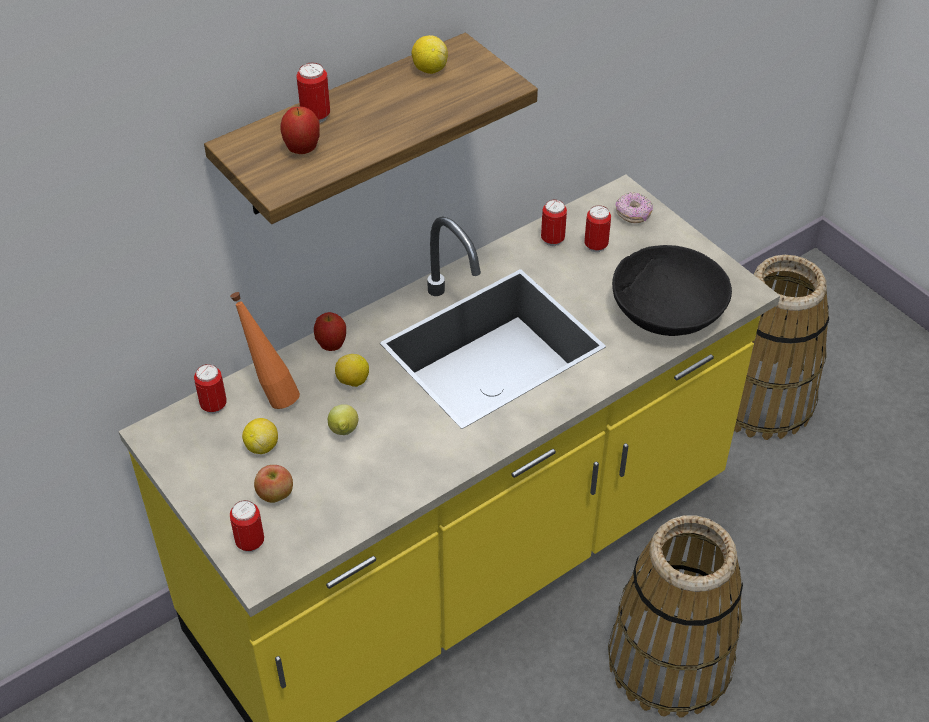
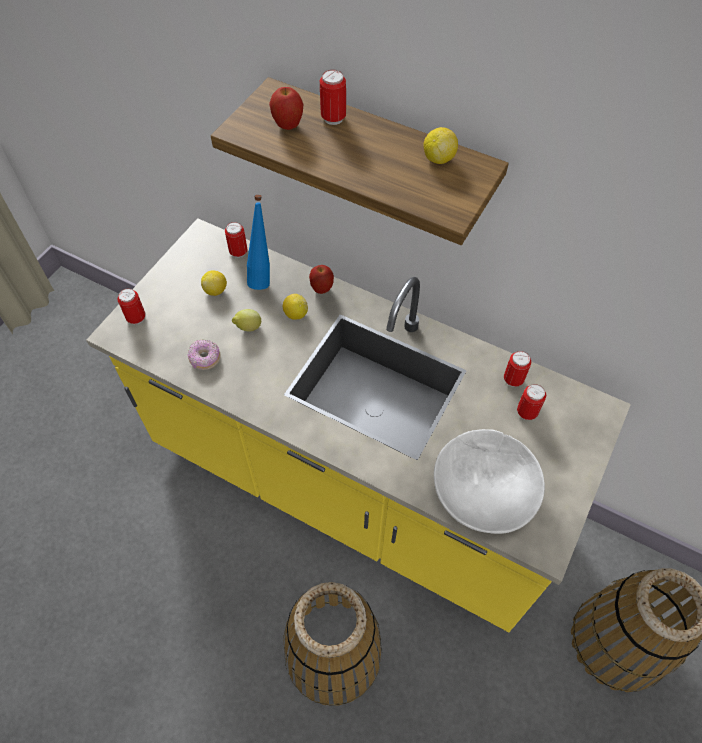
camera: 65 degrees right, 10 degrees up
(271, 394) = (262, 276): orange bottle -> blue bottle
(275, 495) = (178, 315): apple -> none
(633, 214) = (583, 426): donut -> donut (205, 359)
(667, 312) = (482, 492): black bowl -> white bowl

